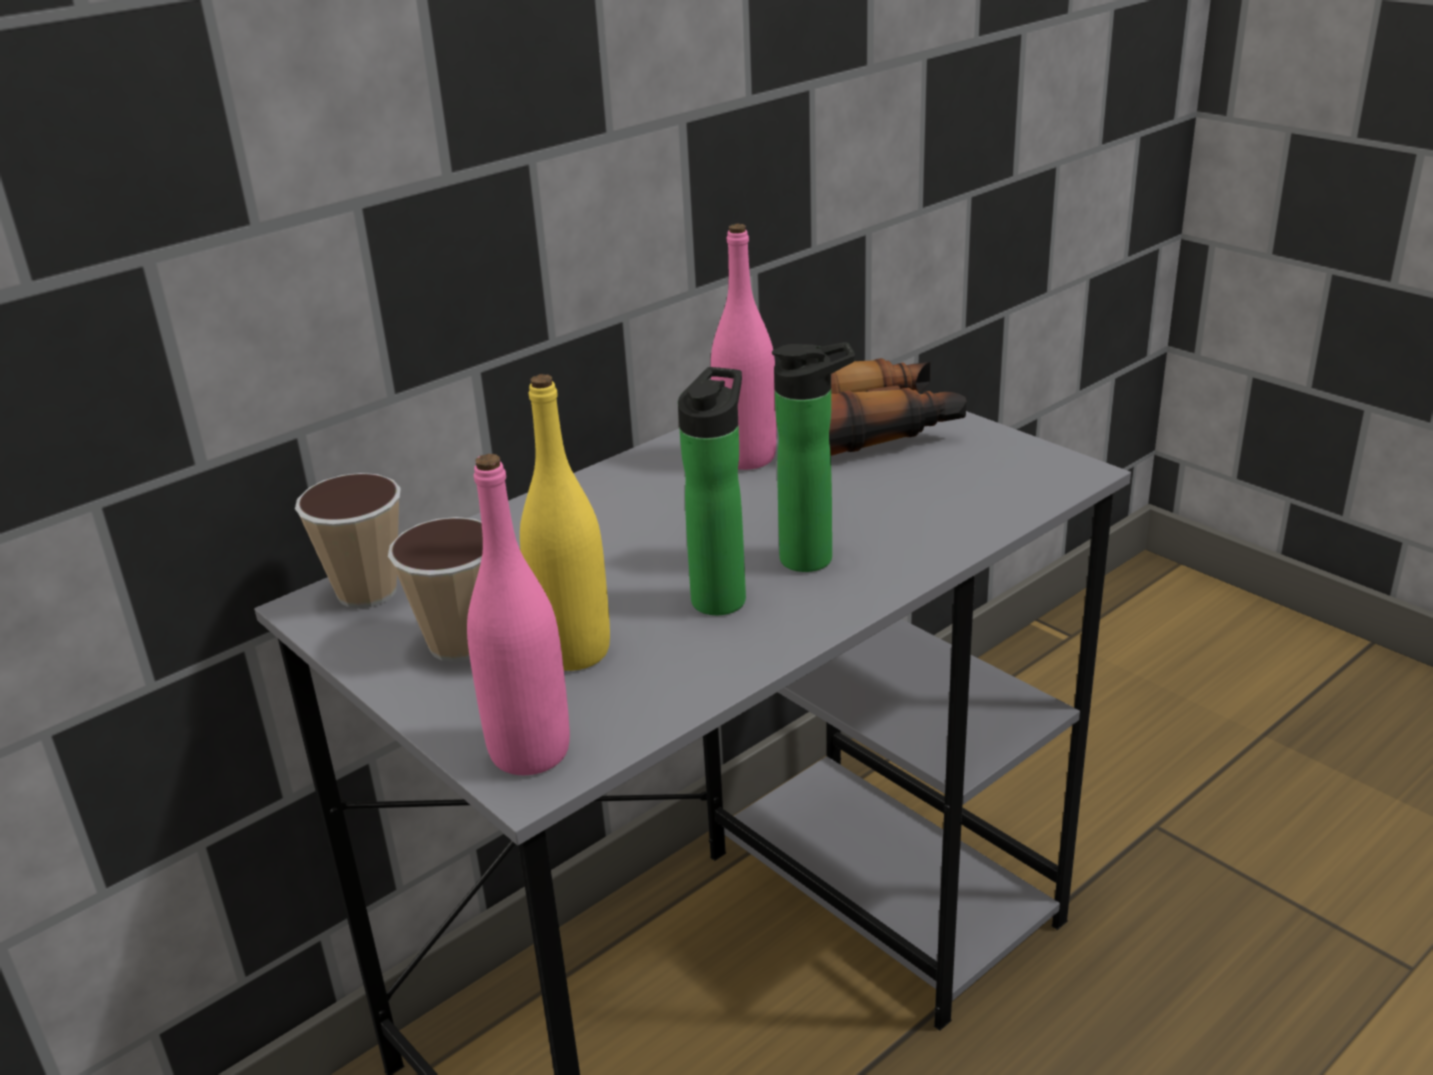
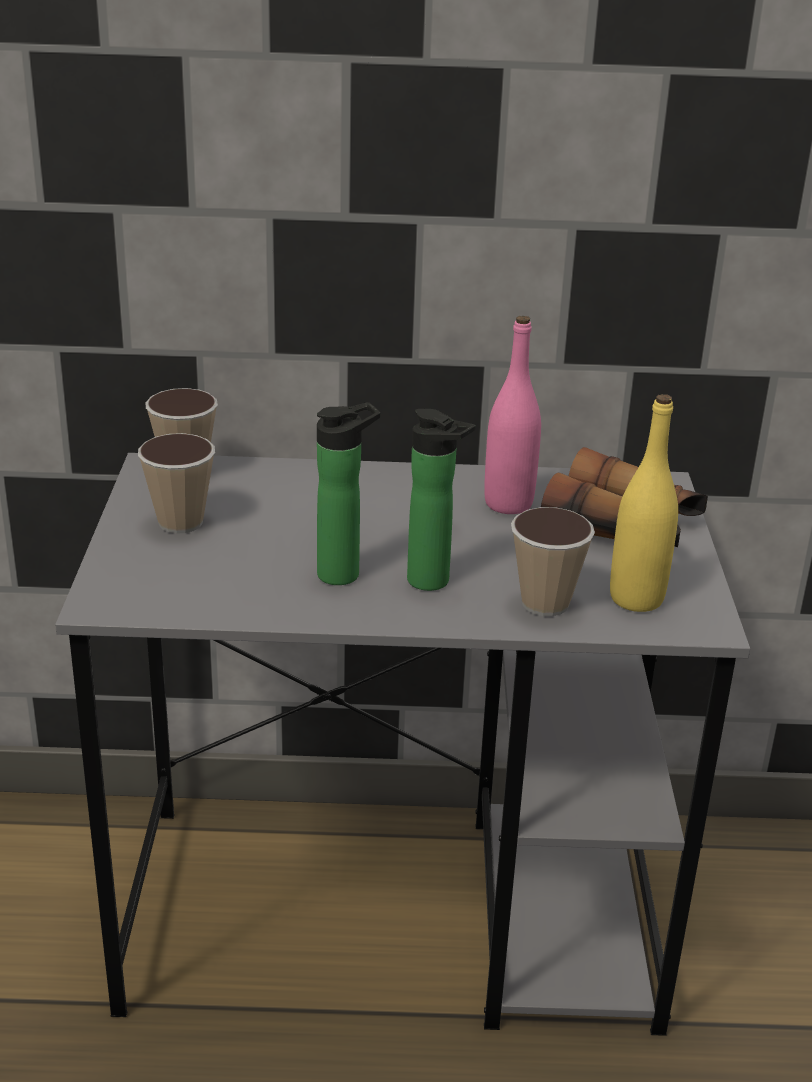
camera: 40 degrees right, 0 degrees up
(530, 752) = (120, 592): pink bottle -> none
(573, 652) = (222, 557): yellow bottle -> yellow bottle (636, 598)
(934, 522) = (545, 603): none -> cup

